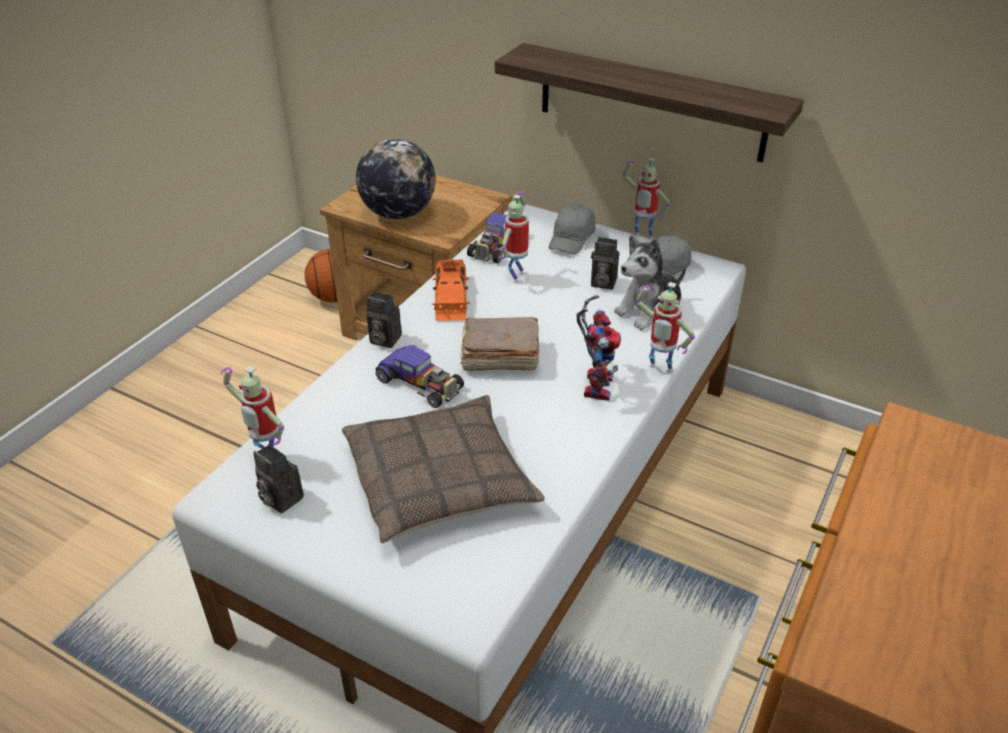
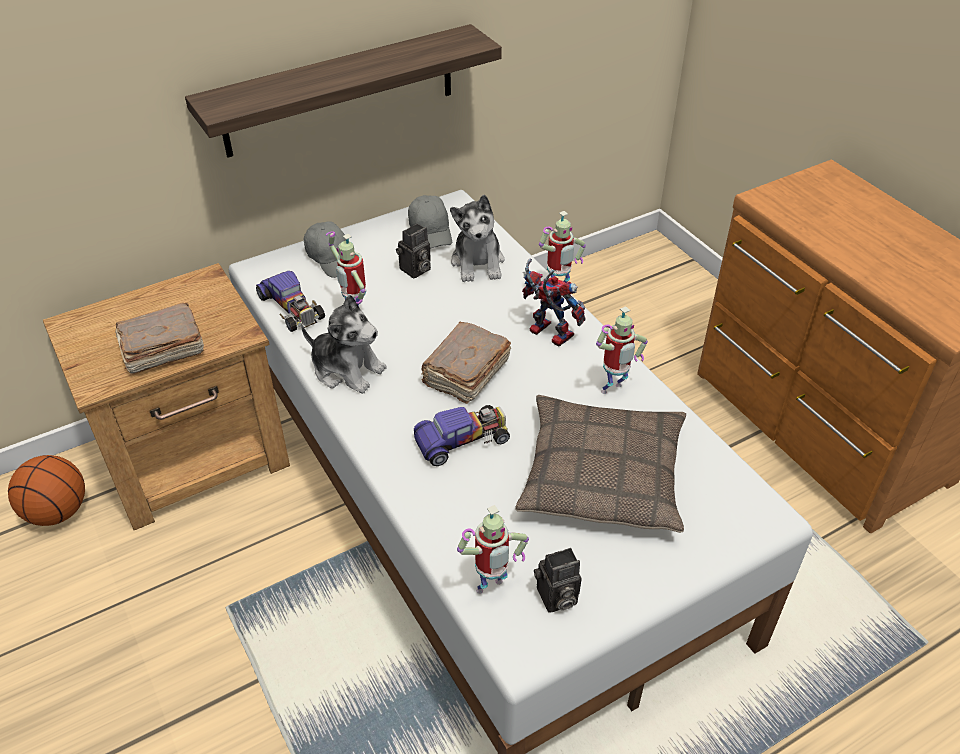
camera: 60 degrees left, 5 degrees up
(383, 339) = (372, 441): camera -> none
(398, 214) = (161, 350): globe -> brown book
(450, 297) = (347, 369): orange toy car -> plush toy
(642, 237) = (371, 219): toy robot -> toy robot (613, 391)

